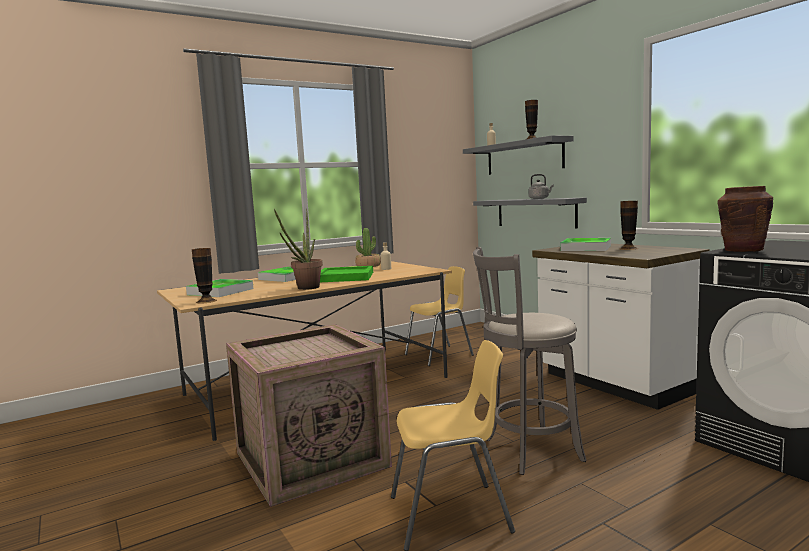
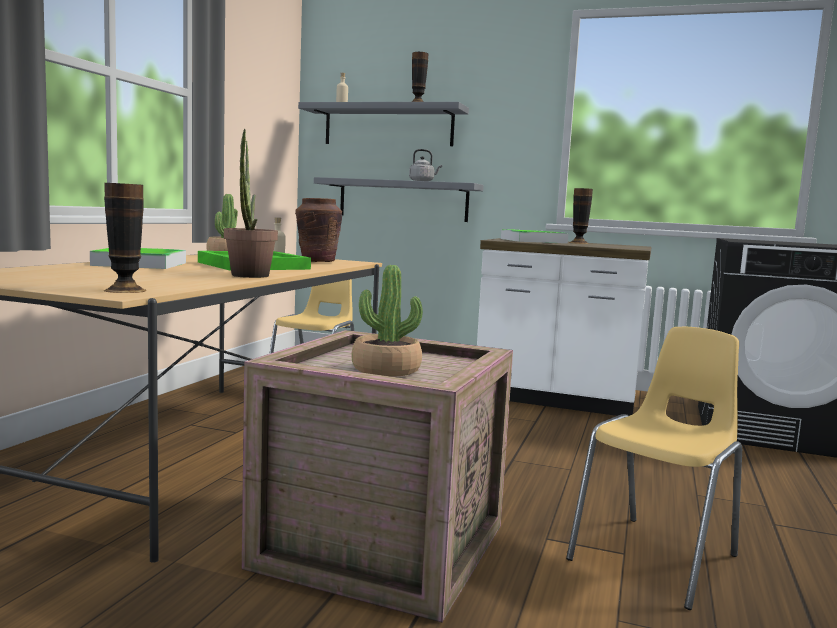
camera: 40 degrees left, 0 degrees up
(220, 292) = (88, 279): tray -> none
(289, 354) = (386, 370): none -> potted plant
(528, 451) = (602, 476): grey stool -> none
(743, 250) = (754, 241): brown vase -> brown vase (317, 261)

